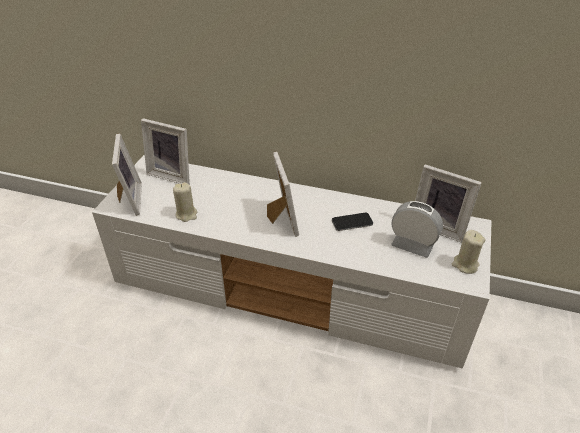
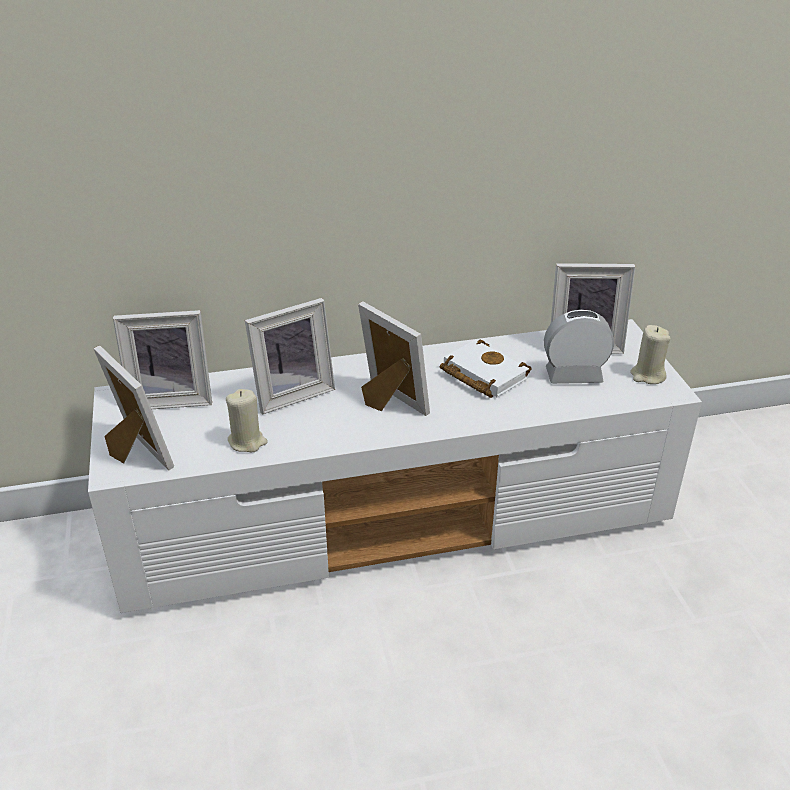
camera: 30 degrees left, 5 degrees down
(234, 194) = (291, 393): none -> picture frame
(352, 222) = (481, 374): phone -> white book

